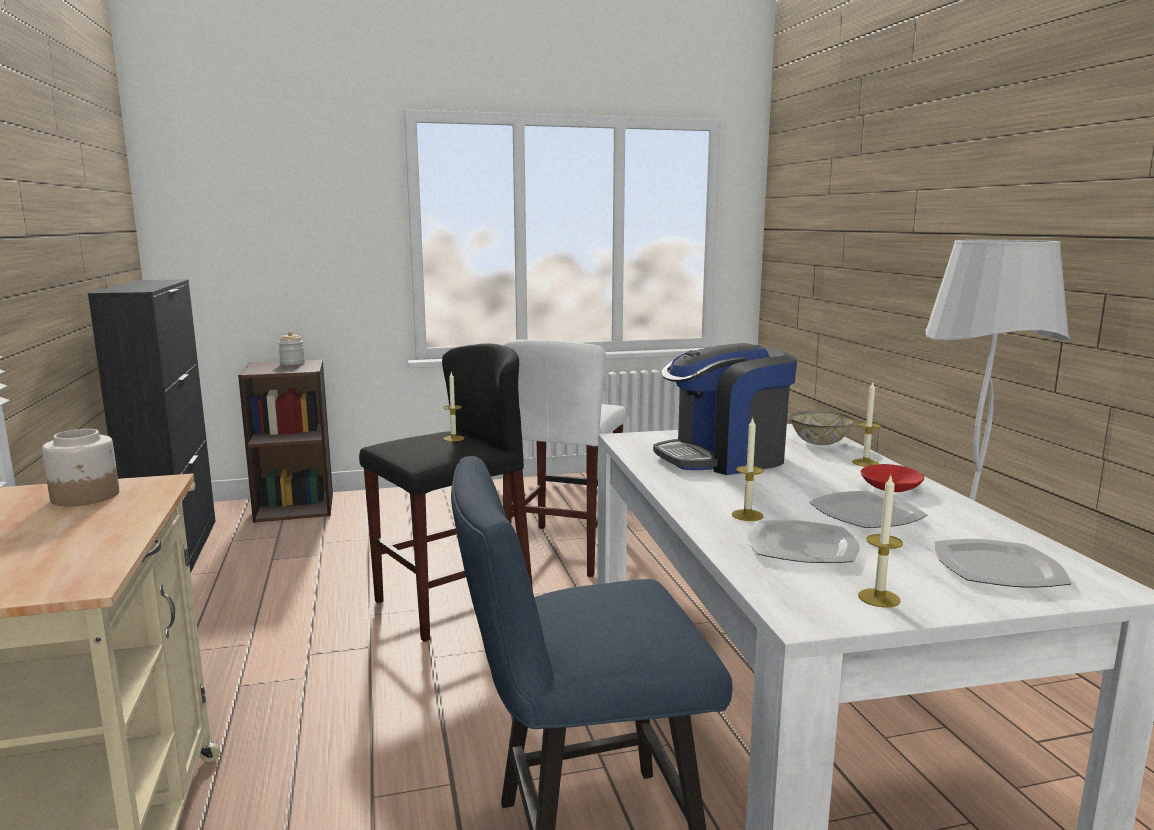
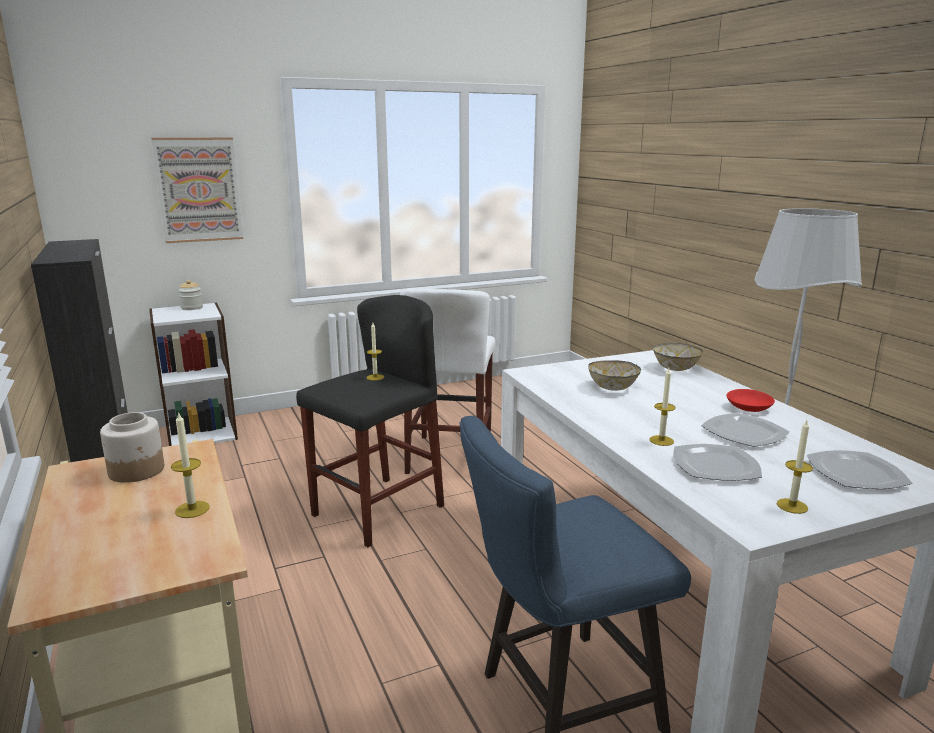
camera: 10 degrees left, 5 degrees up
(295, 507) = (201, 433): brown bookcase -> white bookcase
(309, 233) = (199, 190): none -> picture
(724, 458) = (613, 388): coffee machine -> bowl
(865, 463) = (719, 386): candle -> candle (192, 509)

